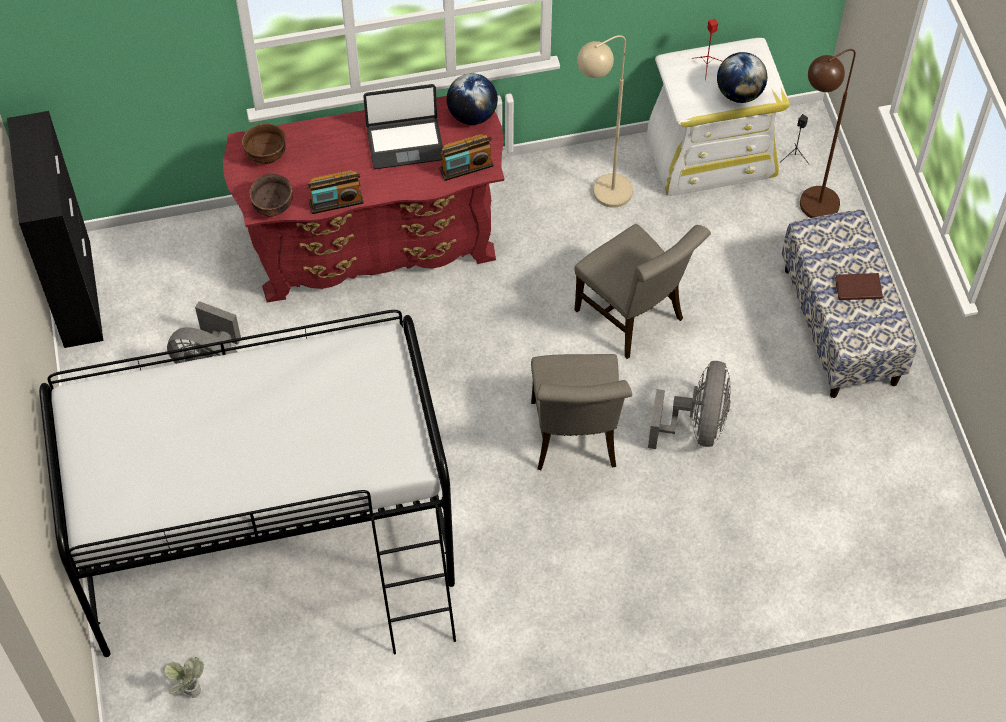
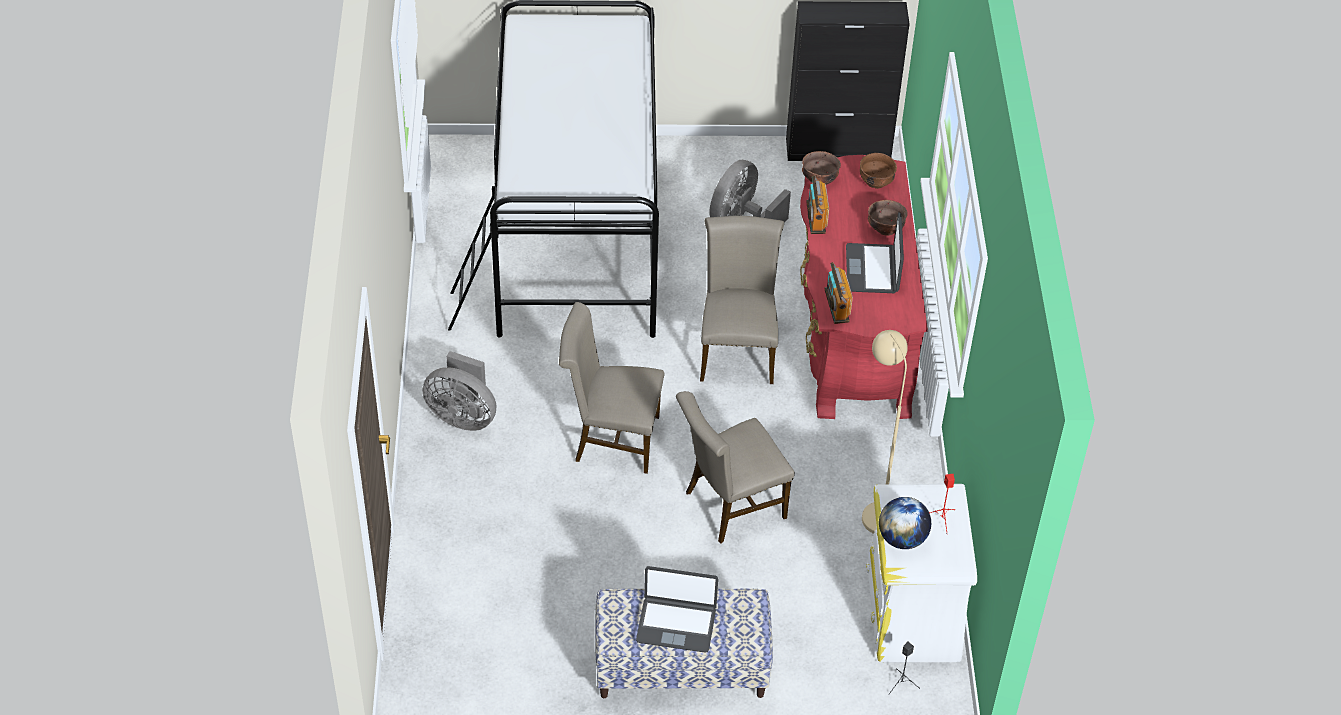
camera: 100 degrees right, 10 degrees down
(188, 689) = (464, 178): potted plant -> none
(340, 139) = (885, 229): none -> brown bowl
(420, 344) = (737, 351): none -> beige chair
(472, 115) = (897, 319): globe -> none
(696, 426) = (600, 527): grey fan -> grey fan (463, 416)
(809, 210) = (828, 679): brown floor lamp -> none
(857, 287) = (676, 624): brown book -> laptop

